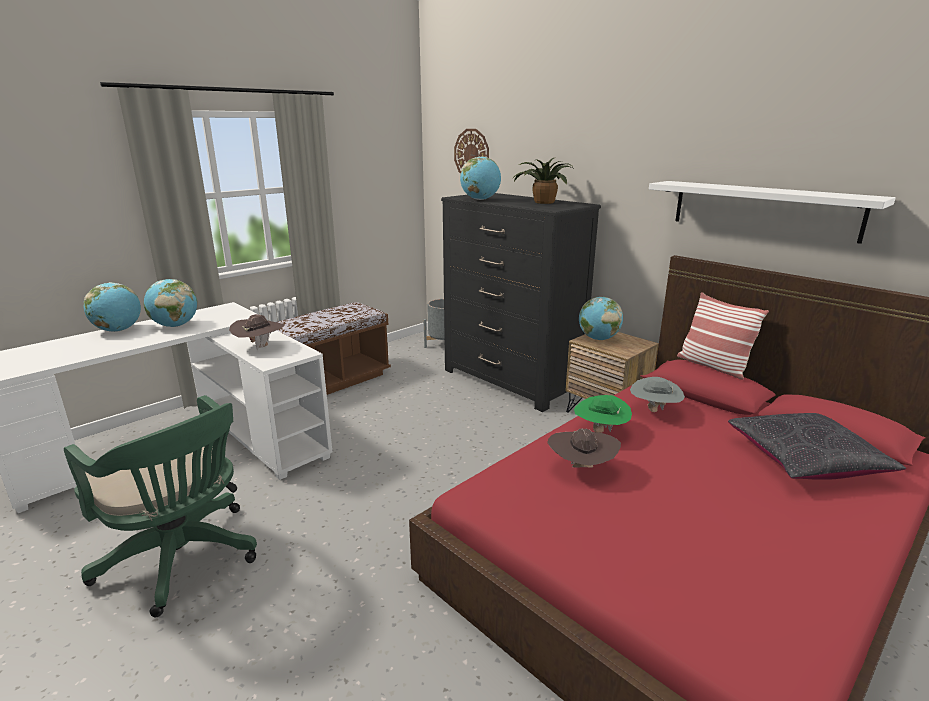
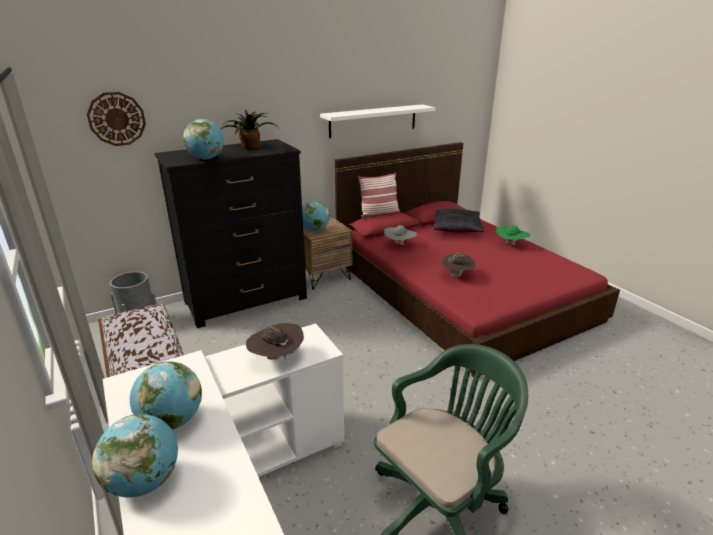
camera: 75 degrees left, 5 degrees up
(600, 431) = (417, 263): green hat -> green hat (510, 245)

